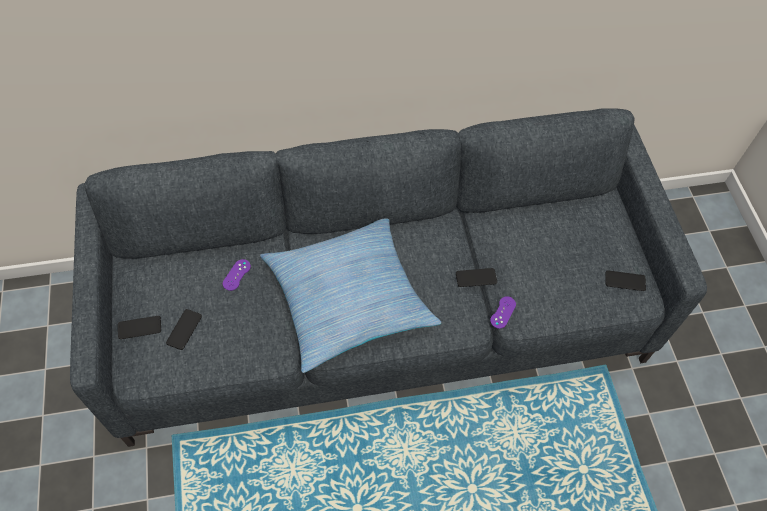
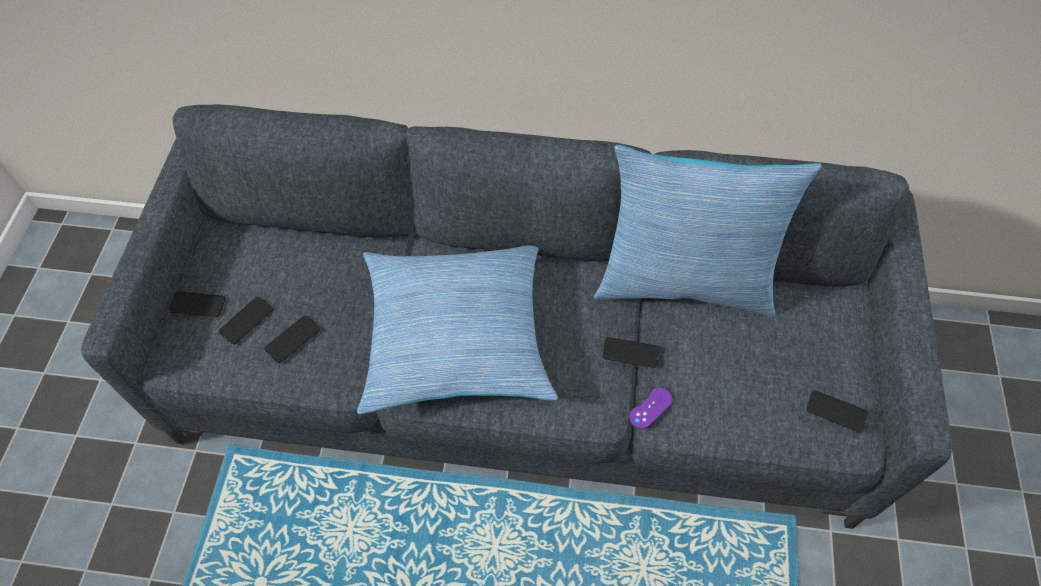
camera: 20 degrees right, 0 degrees up
(226, 334) = (292, 339): none -> phone
(236, 275) = (332, 271): purple game controller -> none
(495, 217) = (683, 281): none -> pillow

